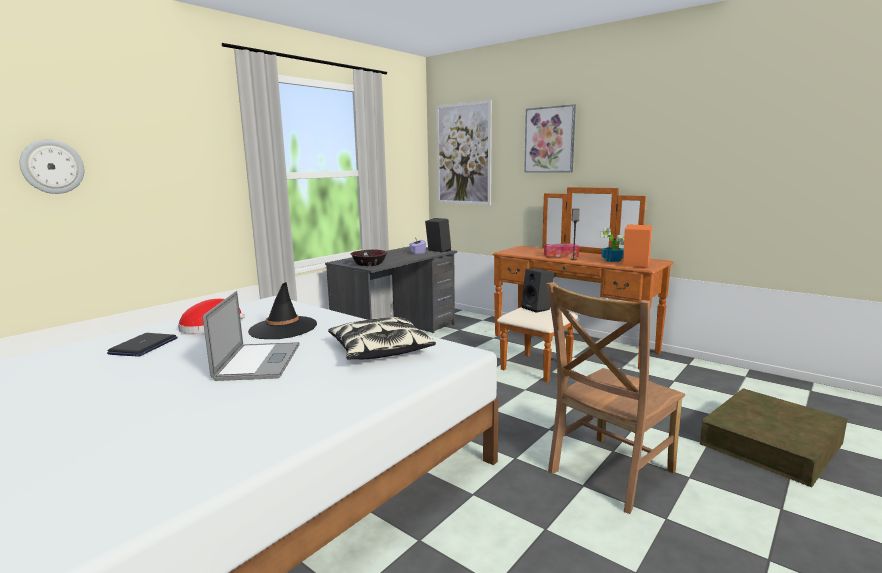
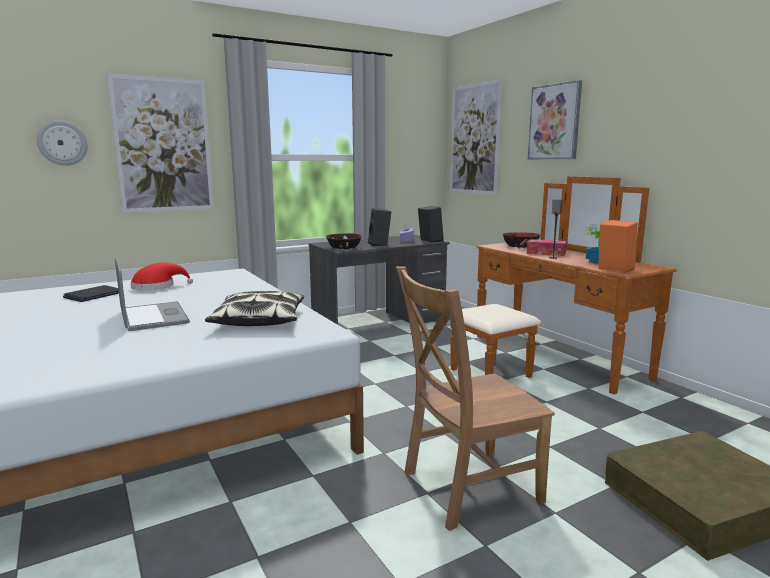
camera: 20 degrees right, 0 degrees up
(171, 166) = (163, 145): none -> picture
(258, 361) = (153, 316): laptop -> laptop turned 45 degrees counterclockwise
(283, 328) = (209, 294): black hat -> none
(529, 250) = (520, 246): none -> bowl
(538, 308) = (497, 308): black speaker -> black speaker (380, 244)

